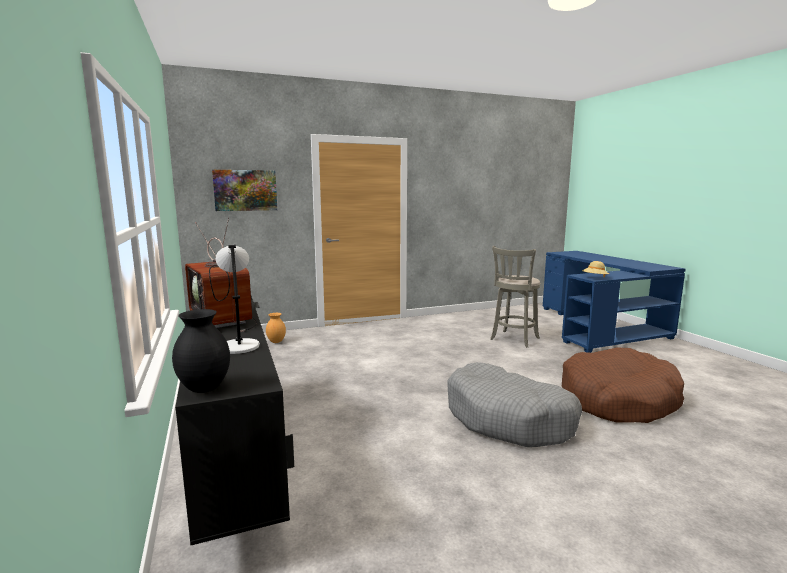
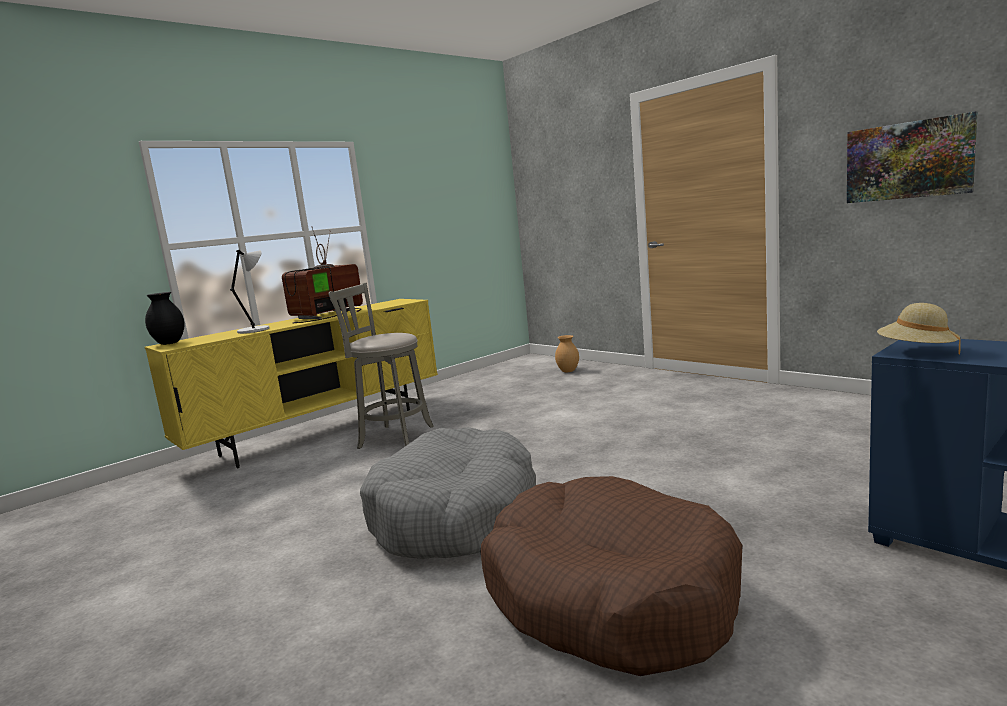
camera: 70 degrees right, 0 degrees up
(236, 456) = (322, 432): black tv stand -> yellow tv stand
(245, 190) = (567, 184): picture -> picture (908, 160)
(513, 339) = (817, 464): grey stool -> grey stool (392, 437)

